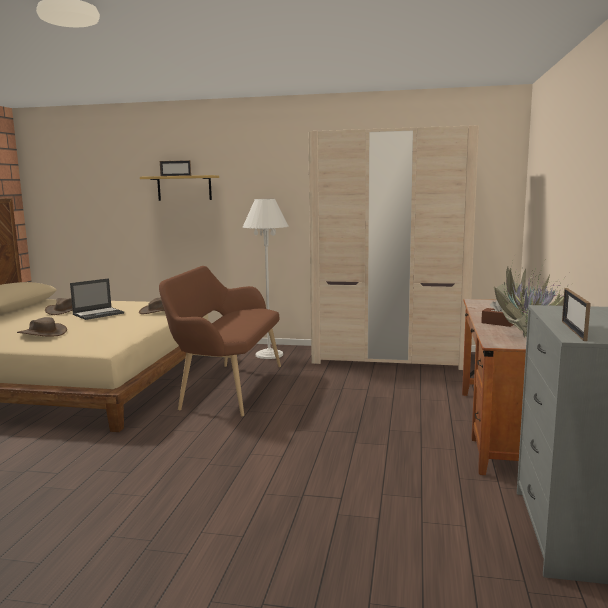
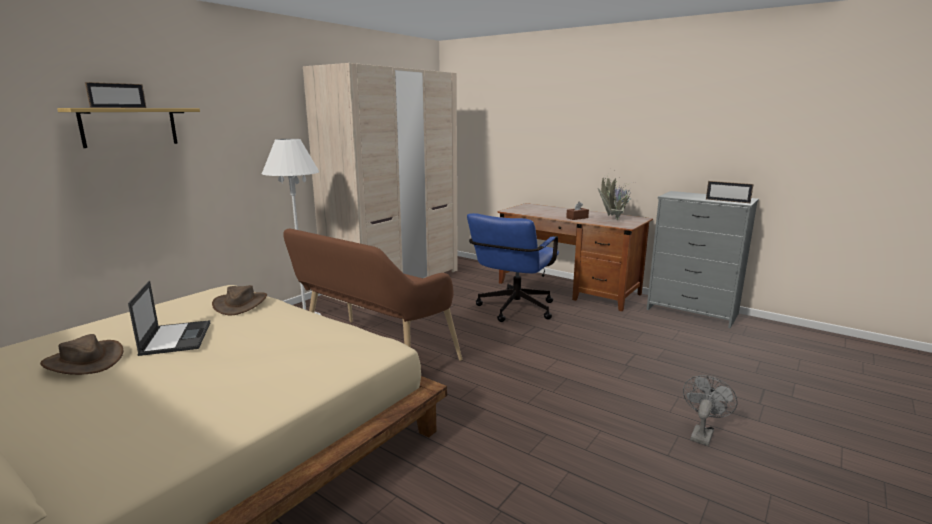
camera: 65 degrees left, 5 degrees up
(42, 333) = (242, 380): brown hat -> none
(161, 556) = (702, 433): none -> grey fan
(387, 415) = (513, 311): none -> blue office chair

